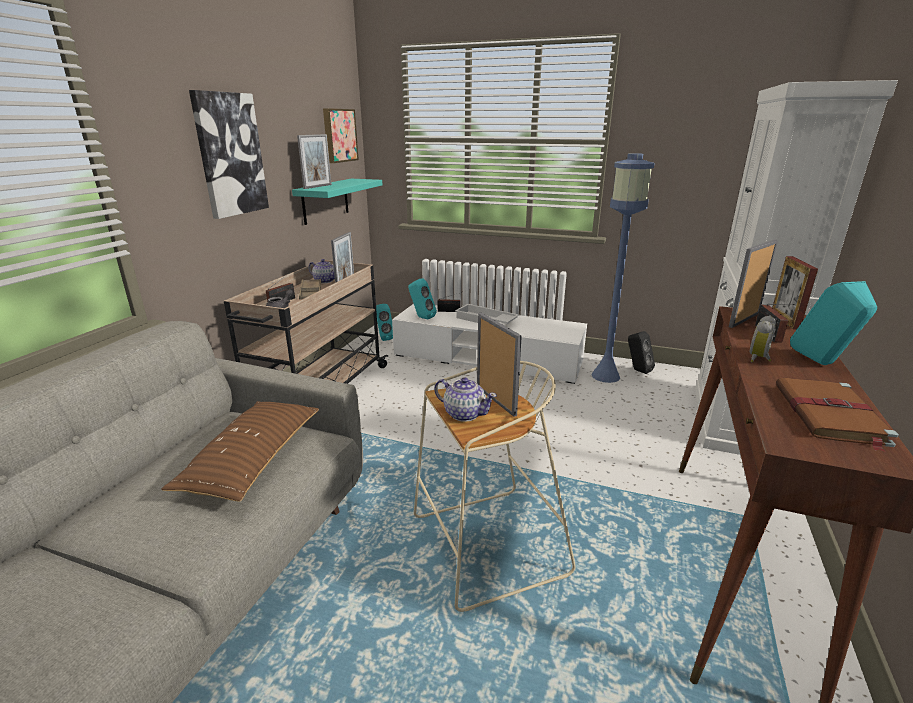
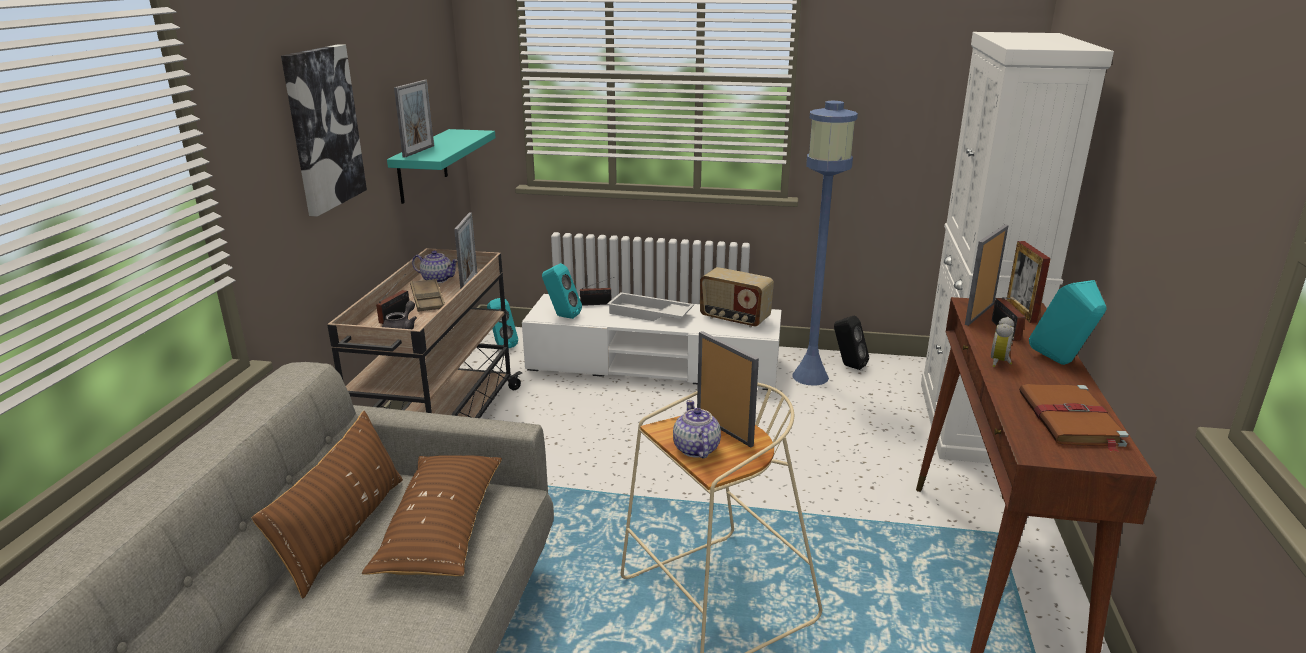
camera: 10 degrees left, 0 degrees up
(180, 454) = (344, 531): none -> brown pillow
(339, 135) = (433, 74): picture -> none
(464, 414) = (695, 449): teapot -> teapot turned 120 degrees counterclockwise
(549, 327) = (734, 319): none -> radio

